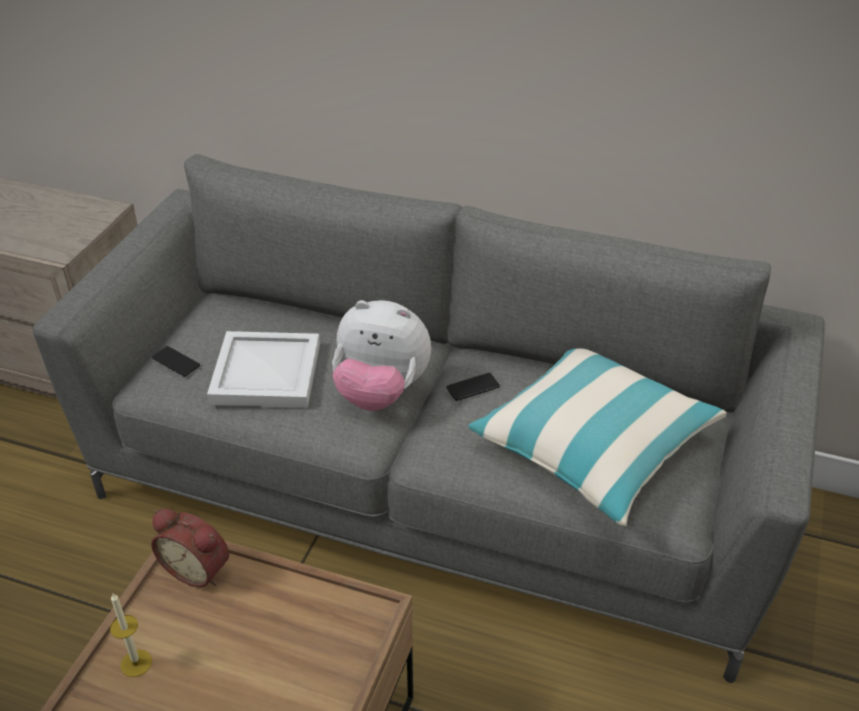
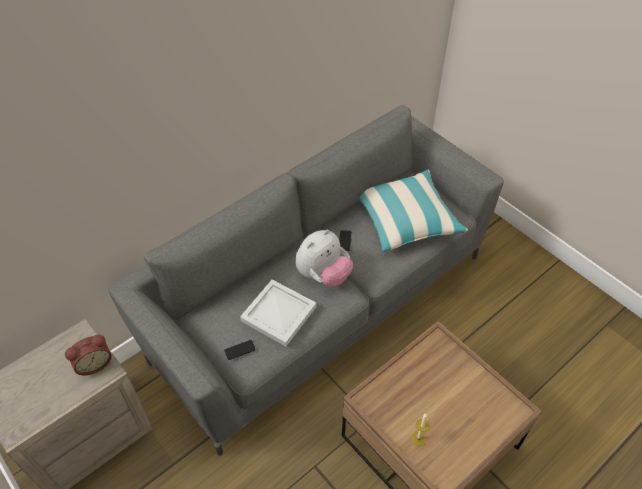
camera: 60 degrees left, 10 degrees up
(198, 568) = (376, 395): alarm clock -> alarm clock (94, 363)

